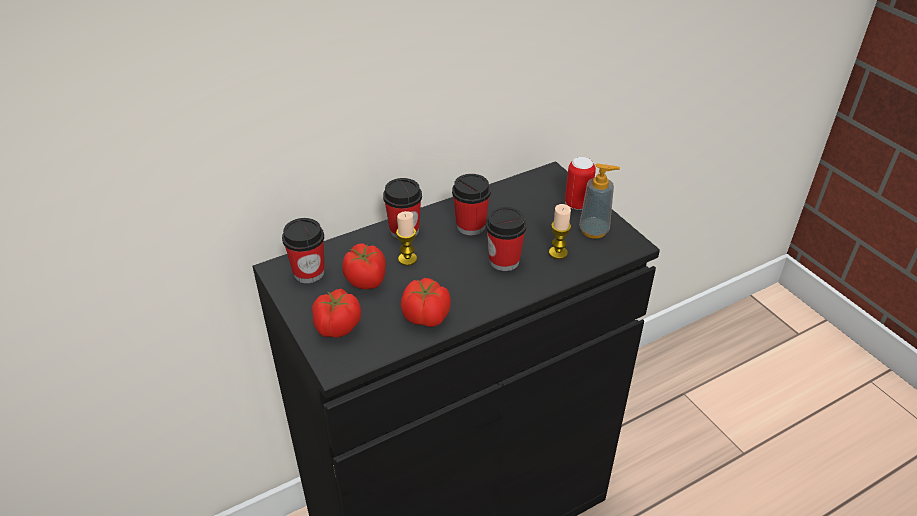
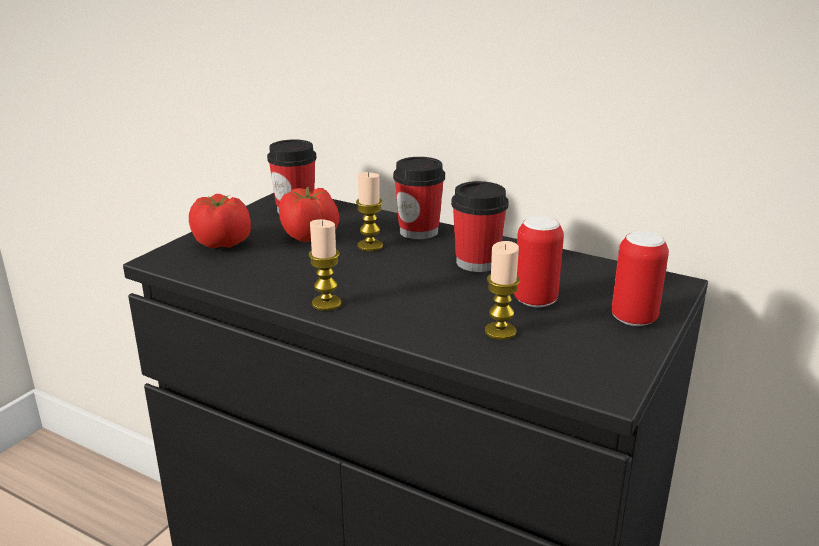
camera: 60 degrees right, 15 degrees down
(426, 317) = (278, 282): tomato -> none
(475, 305) = (326, 303): none -> candle
(504, 261) = (435, 299): cup -> none
(534, 226) = (535, 300): none -> can
(594, 231) = (590, 347): soap dispenser -> none

